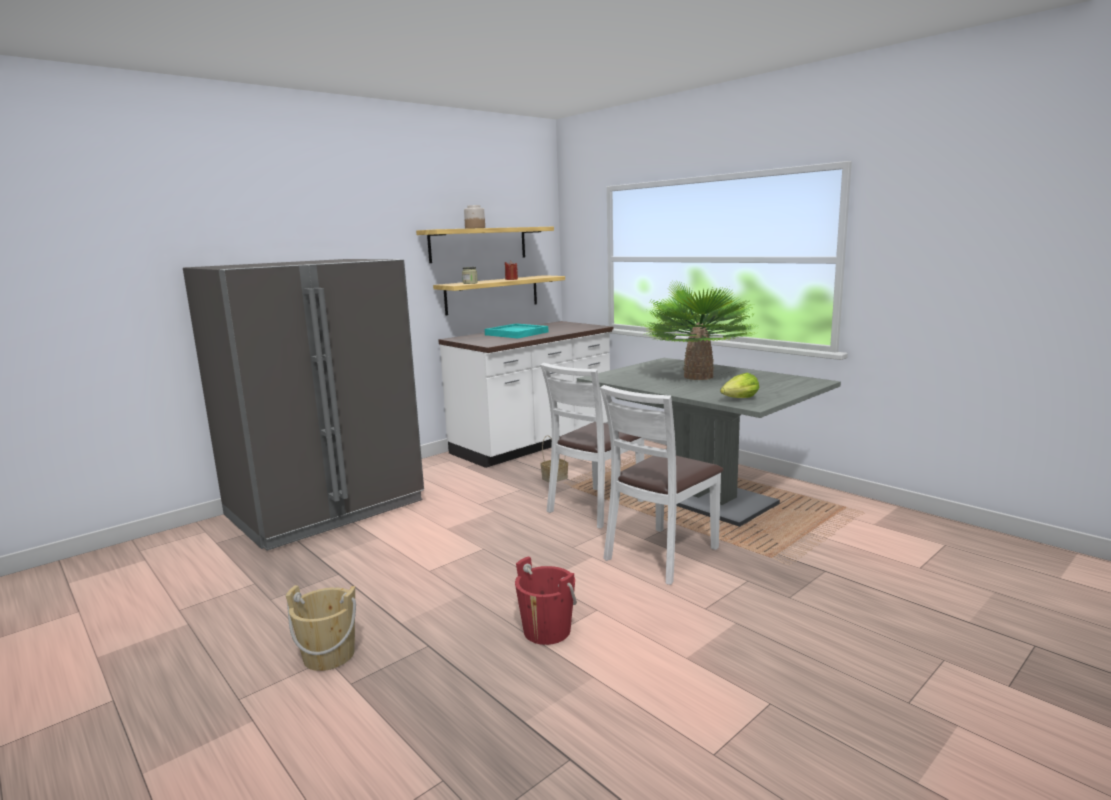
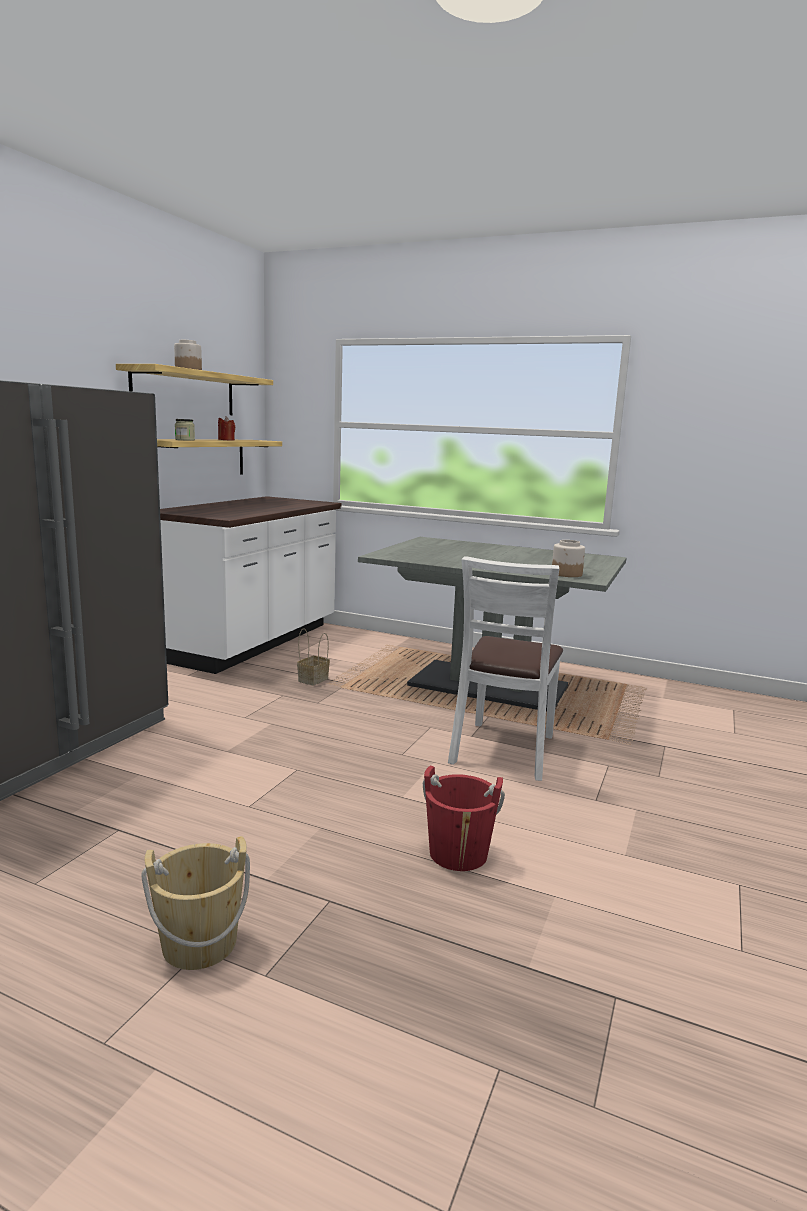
camera: 25 degrees left, 0 degrees up
(517, 333) = (238, 507): turquoise tray -> none
(596, 507) = (389, 707): white chair -> none
(698, 377) = (488, 554): potted plant -> none
(740, 399) = (567, 574): lettuce -> jar

